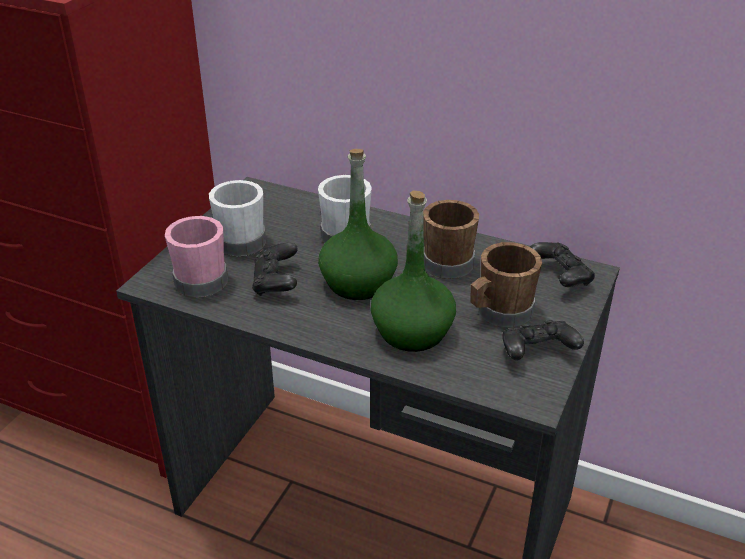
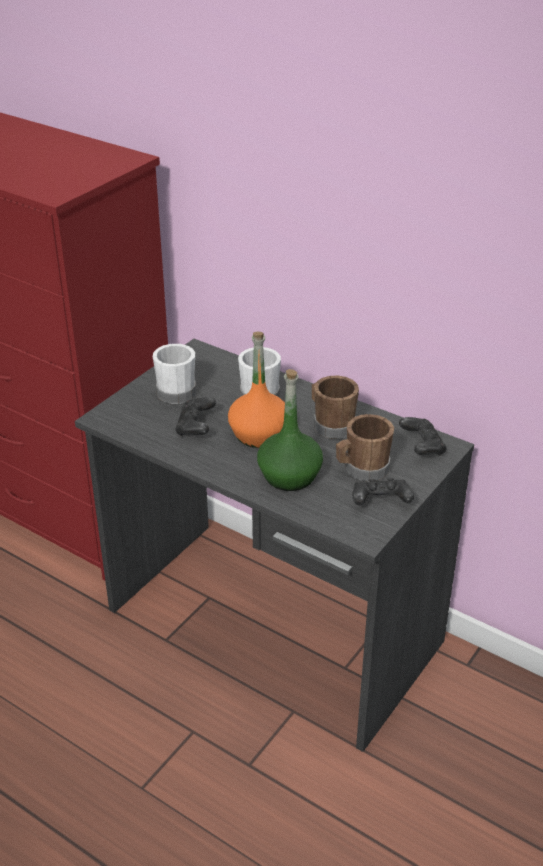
camera: 10 degrees right, 0 degrees up
(198, 279) = (137, 418): pink mug -> none
(358, 283) = (259, 434): green bottle -> orange bottle

